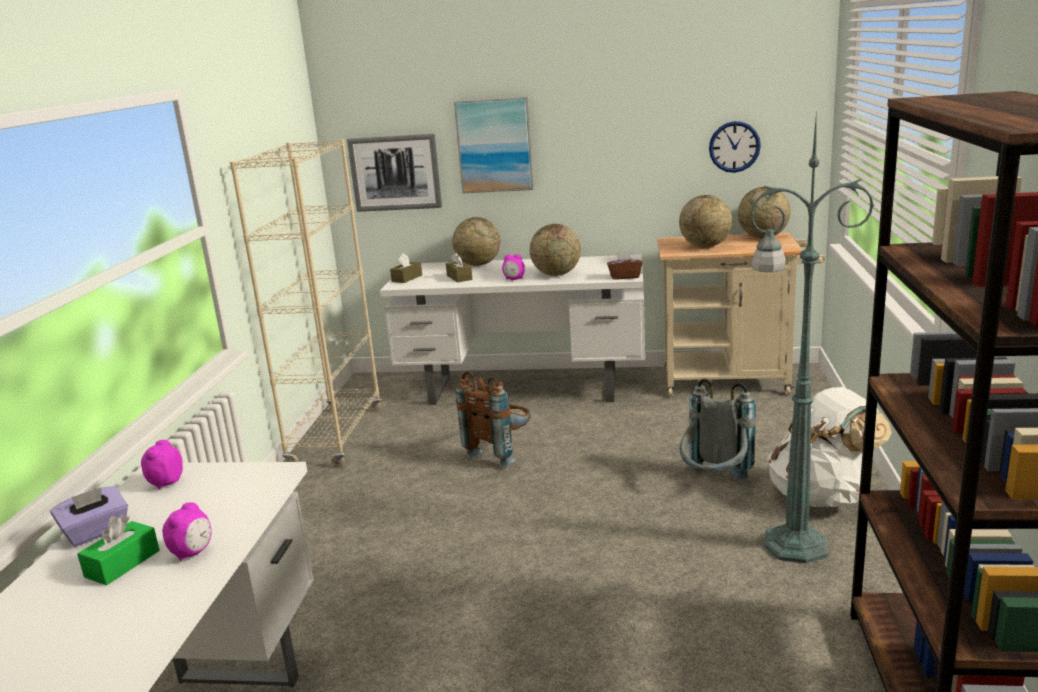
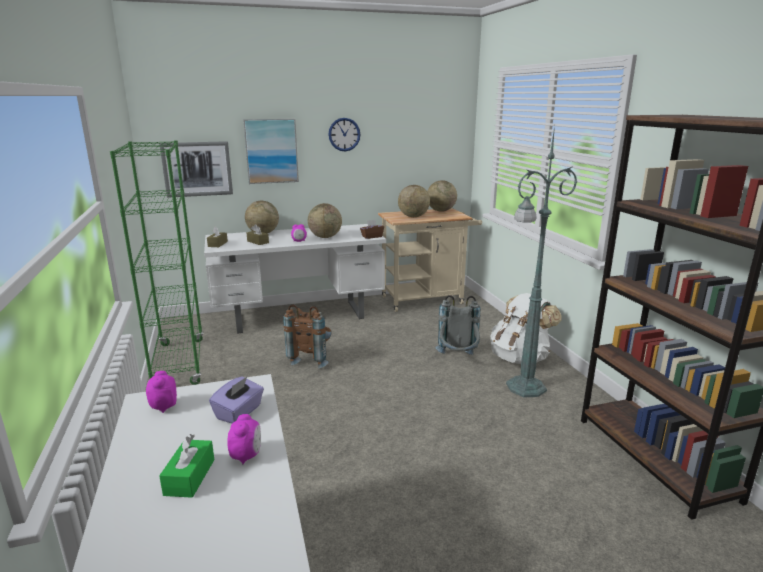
camera: 25 degrees left, 0 degrees up
(96, 532) = (136, 457): purple tissue box -> purple tissue box (239, 412)
(336, 436) = (179, 363): beige bookcase -> green bookcase
(734, 147) = (422, 156): wall clock -> wall clock (344, 134)

